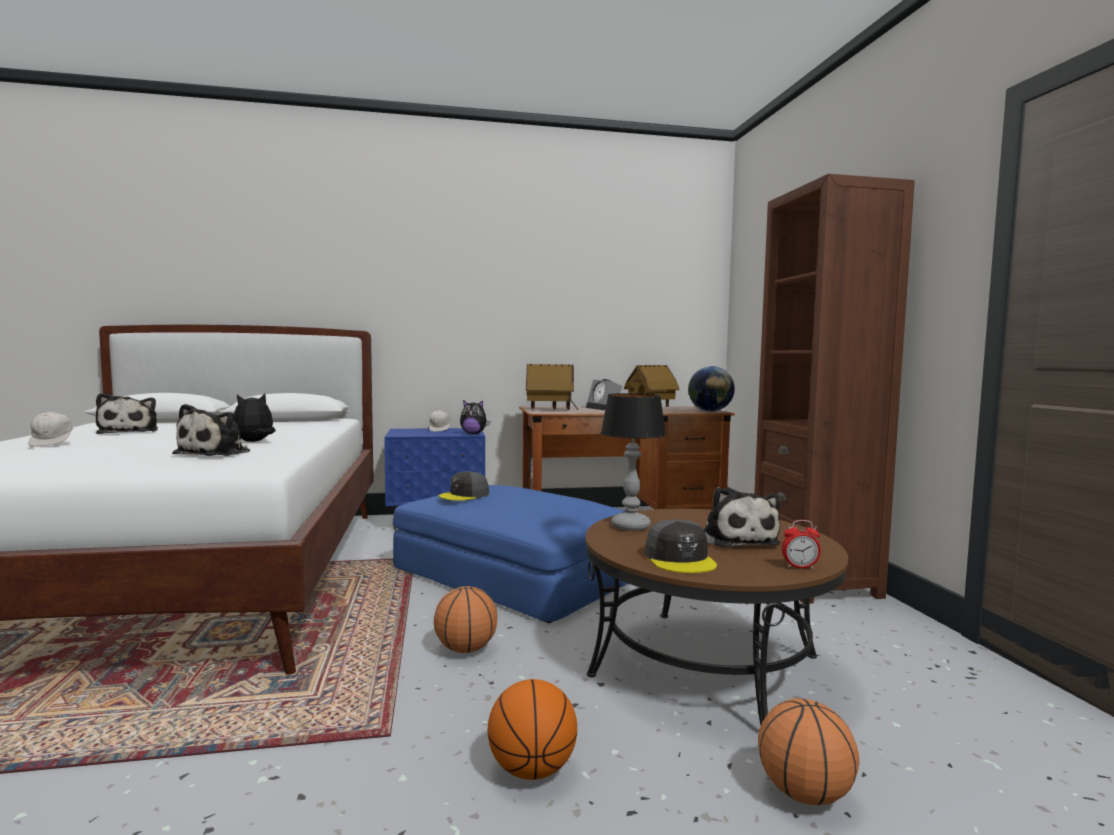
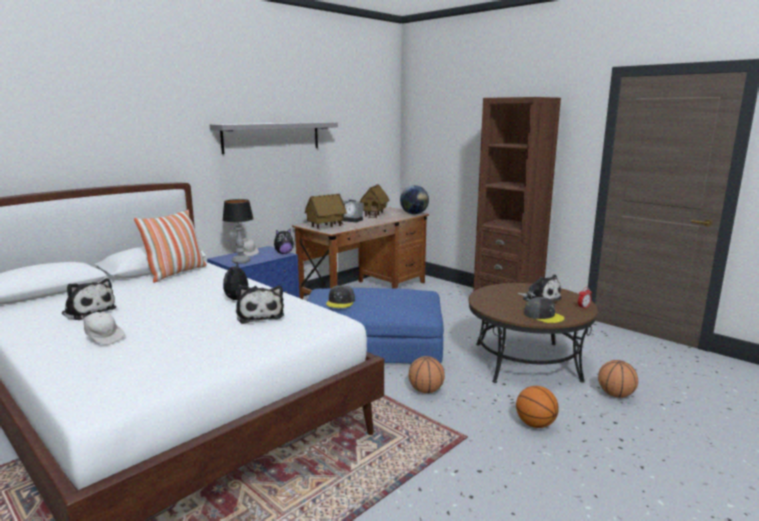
camera: 35 degrees left, 10 degrees up
(291, 423) = (176, 273): none -> pillow
(499, 288) = (272, 137): none -> grey shelf
(631, 526) = (490, 303): table lamp -> table lamp (241, 261)

